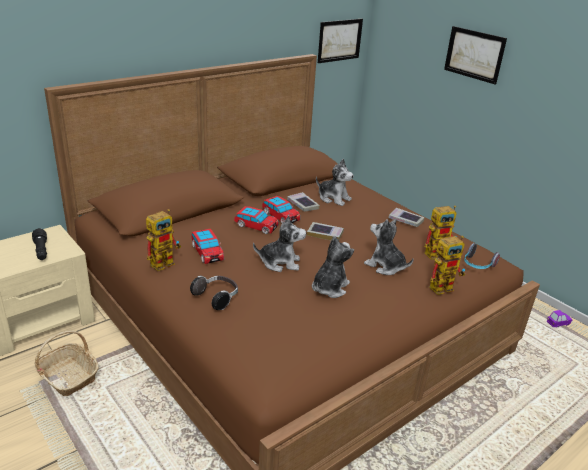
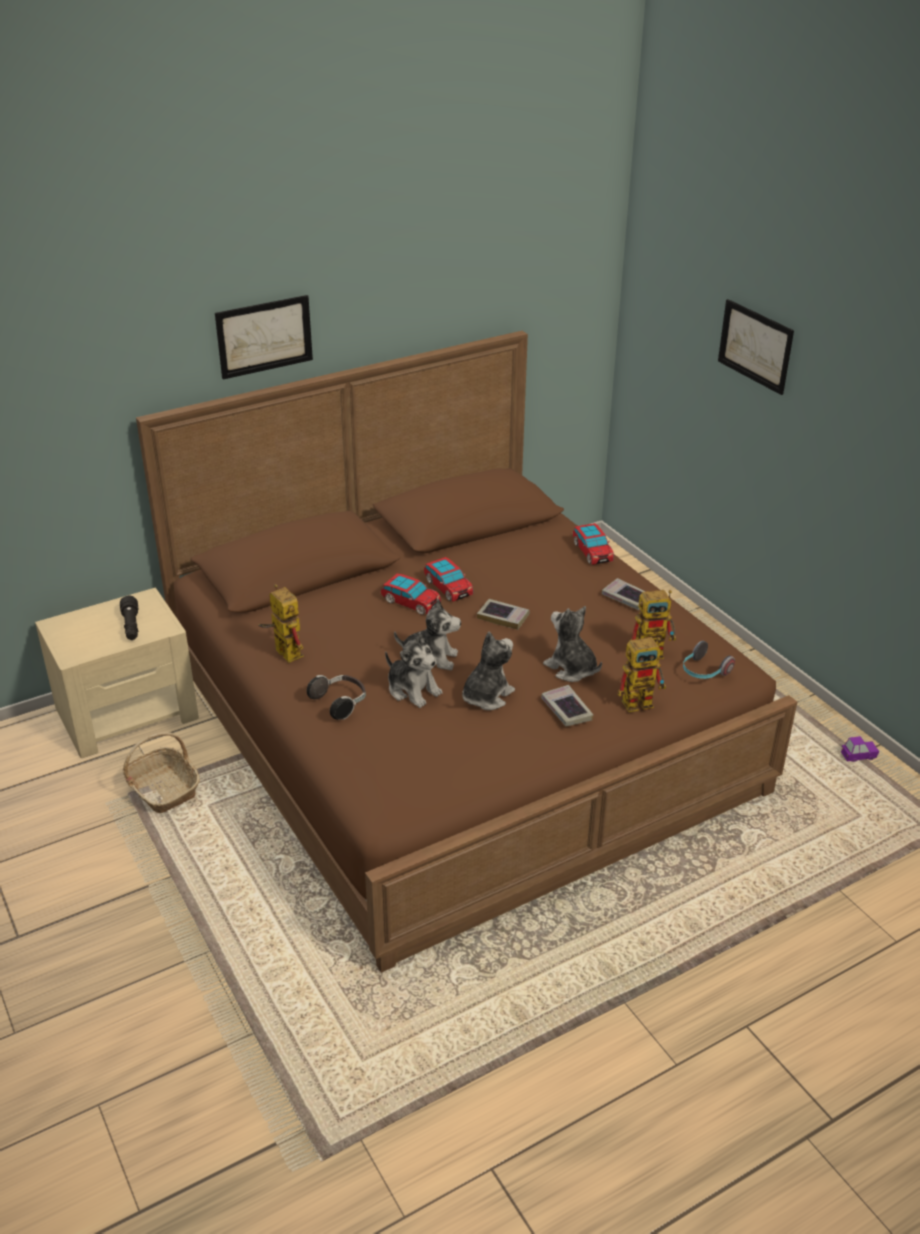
camera: 10 degrees right, 5 degrees up
(165, 262) = (283, 651): toy robot -> toy robot turned 90 degrees counterclockwise
(207, 252) = (338, 640): toy car -> toy car (592, 551)
(302, 204) = (484, 569): book -> book (566, 710)
(333, 198) = (532, 559): plush toy -> plush toy (413, 690)
(339, 40) = (569, 304): picture -> picture (264, 336)

